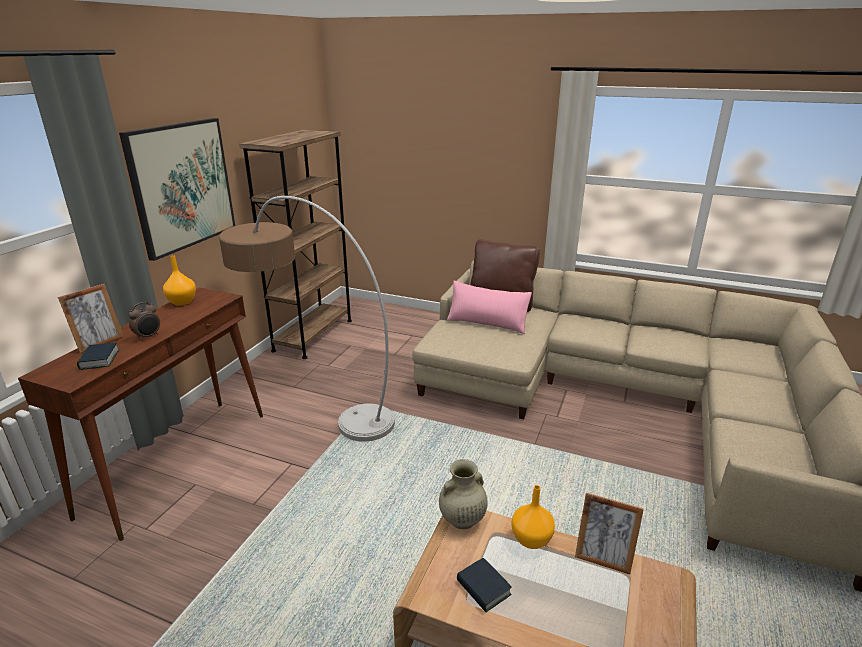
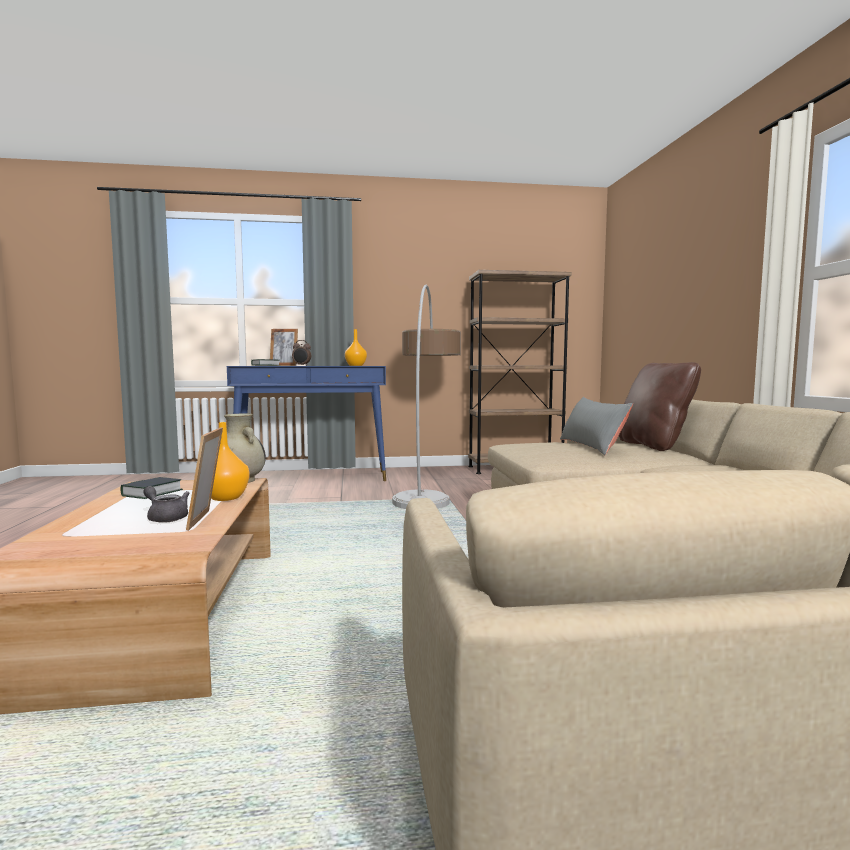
camera: 60 degrees right, 20 degrees down
(179, 461) = (312, 478): brown console table -> blue console table
(182, 186) = (406, 298): picture -> none
(487, 323) = (592, 446): pink pillow -> grey pillow
(586, 584) = (166, 517): none -> grey teapot

